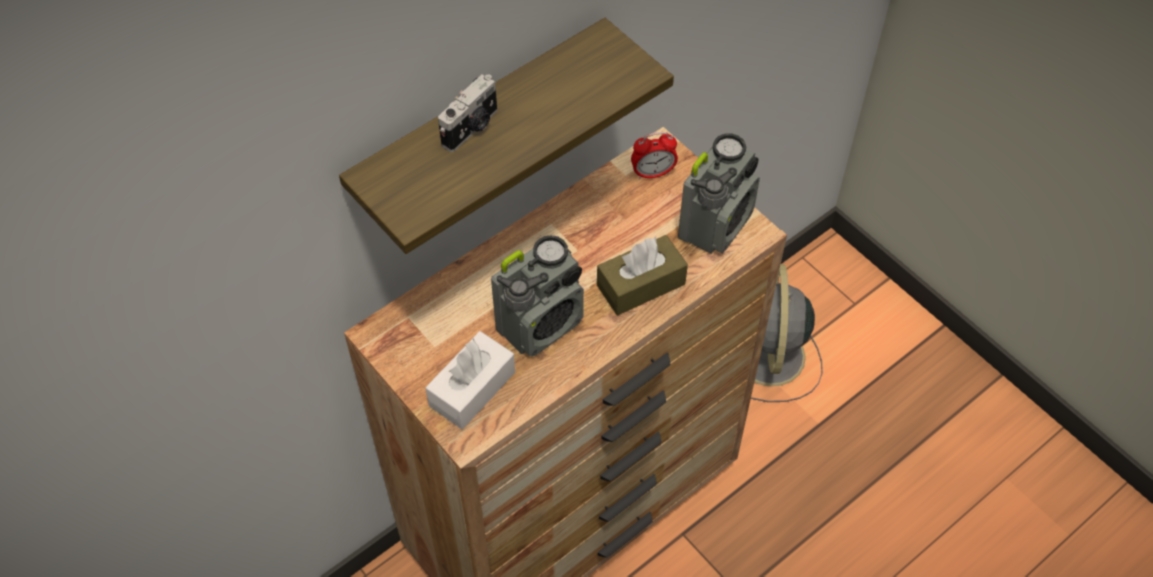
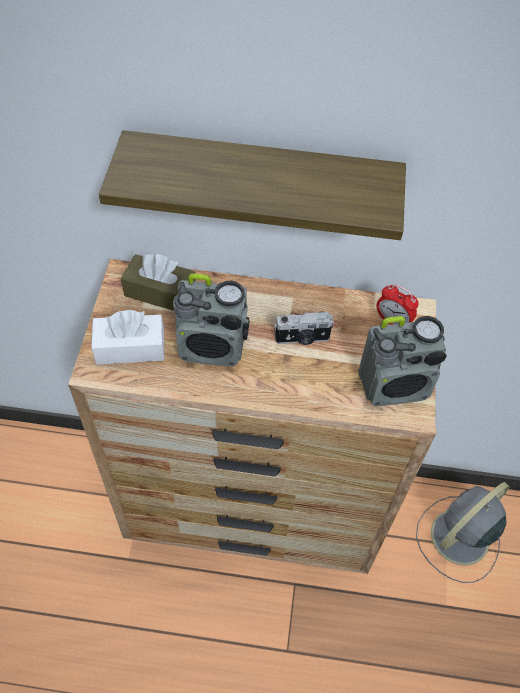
camera: 45 degrees right, 0 degrees up
(472, 128) = (229, 162): camera -> camera (302, 339)
(641, 284) = (299, 378): brown tissue box -> brown tissue box (160, 292)

